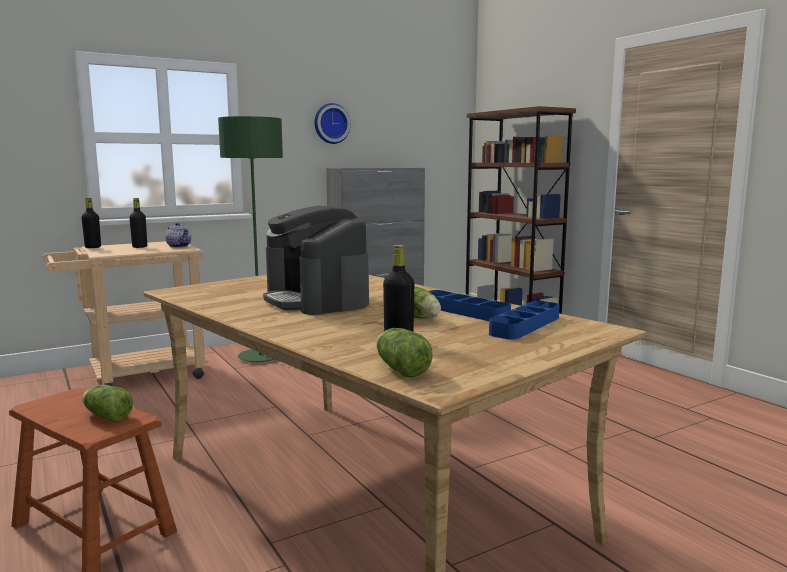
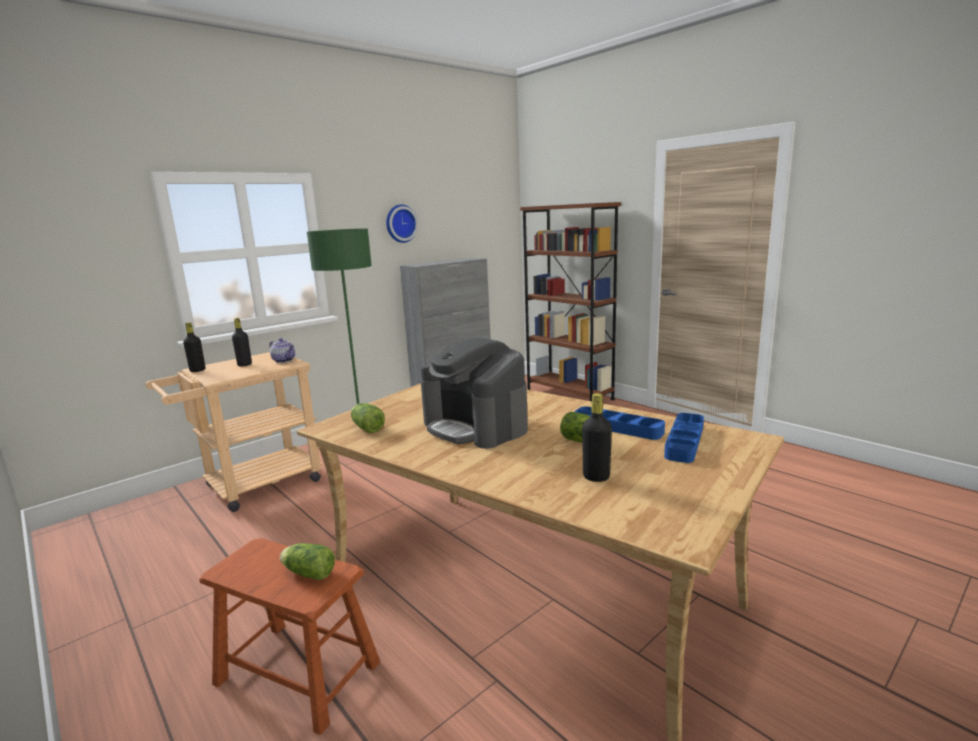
camera: 10 degrees left, 5 degrees up
(400, 368) = (631, 518): lettuce -> lettuce (367, 427)

